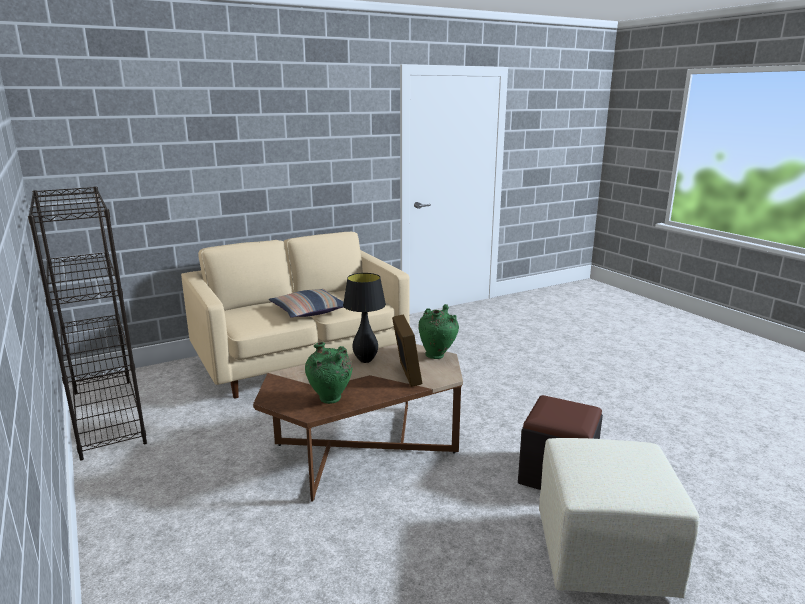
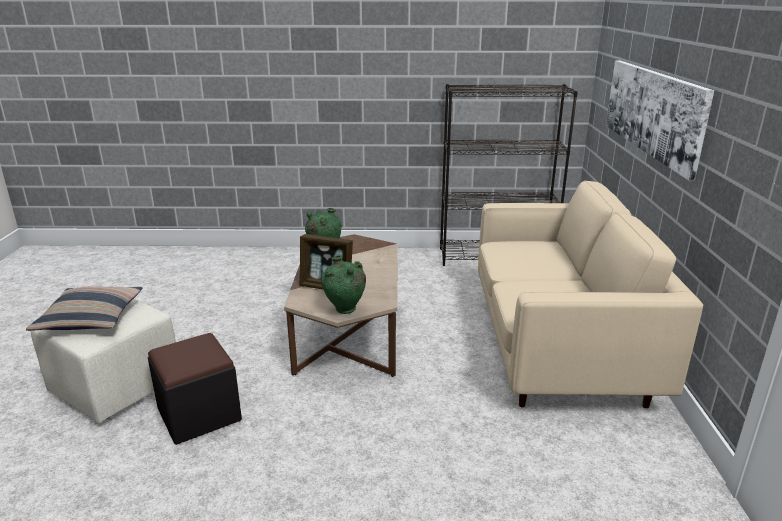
camera: 120 degrees right, 5 degrees up
(219, 173) = (652, 111): none -> picture
(309, 311) = (528, 277): pillow -> pillow (90, 318)
(365, 360) = (375, 278): black table lamp -> none

